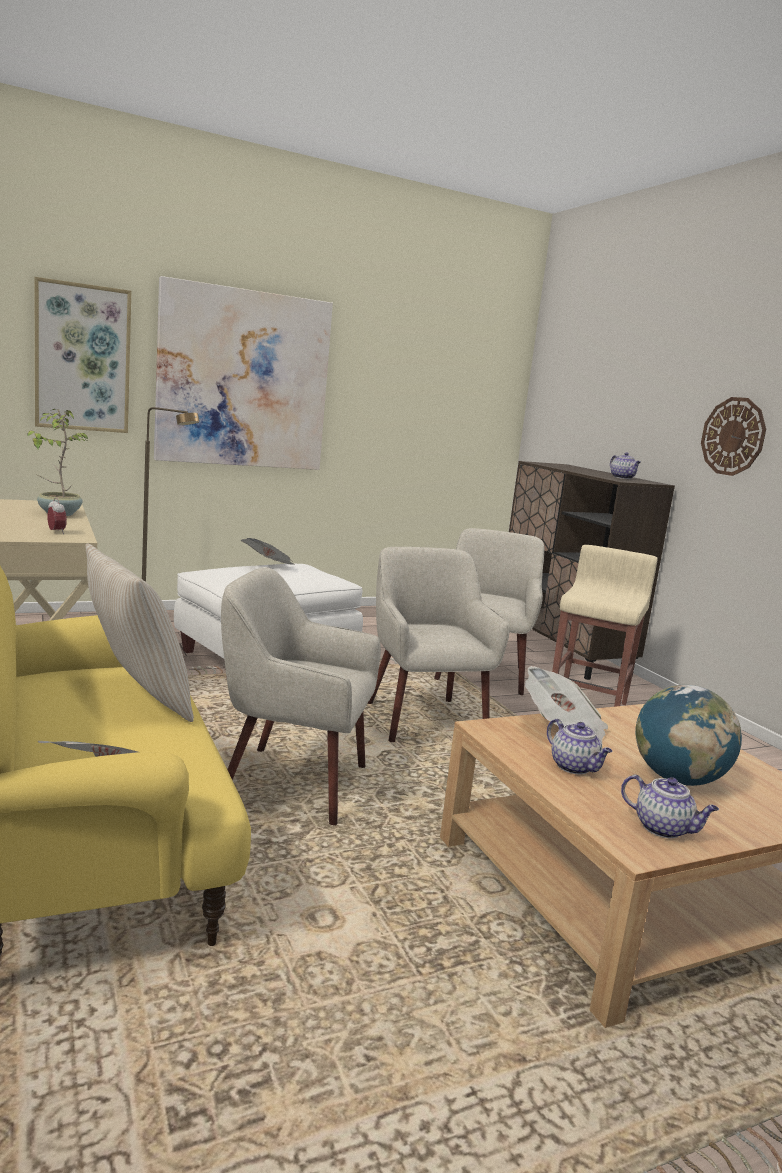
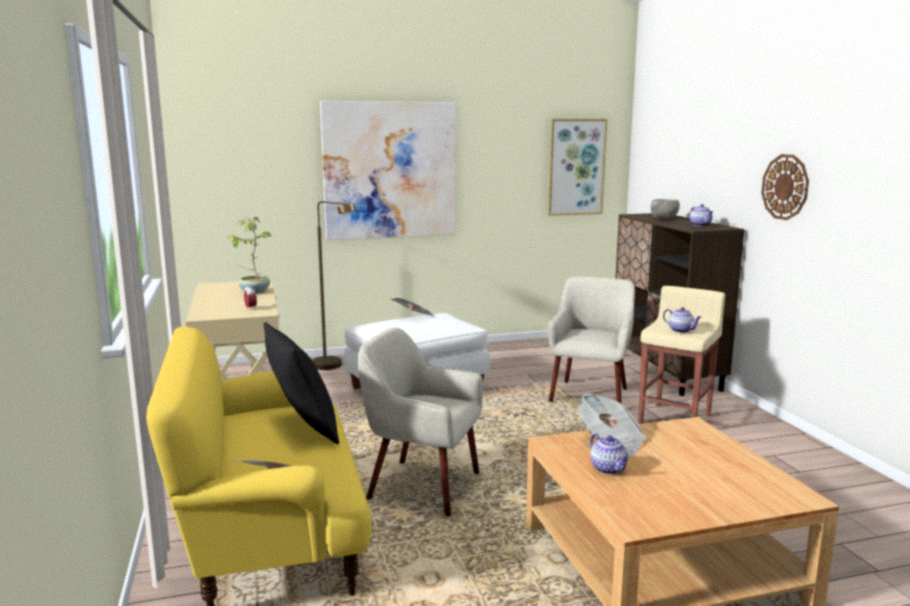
camera: 10 degrees right, 0 degrees up
(82, 358) = (268, 169): picture -> picture (576, 167)
(136, 698) = (302, 428): beige pillow -> black pillow
(423, 719) = (532, 435): beige armchair -> none
(574, 469) = (663, 219): none -> grey bowl
(663, 828) = (659, 511): teapot -> teapot (681, 330)
(678, 779) = (688, 476): globe -> none

